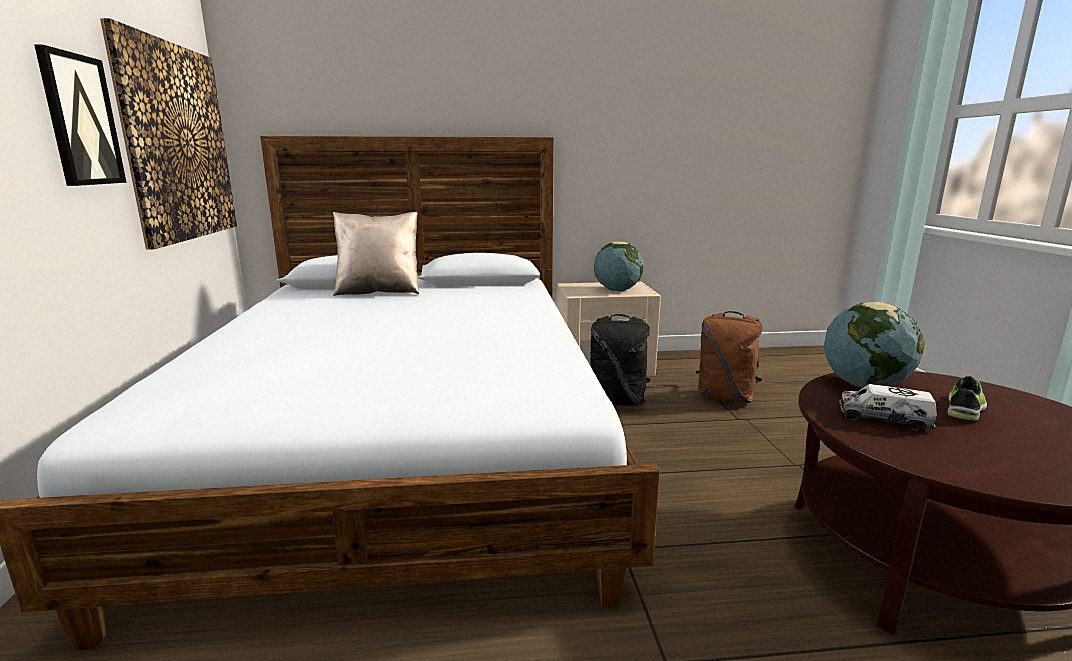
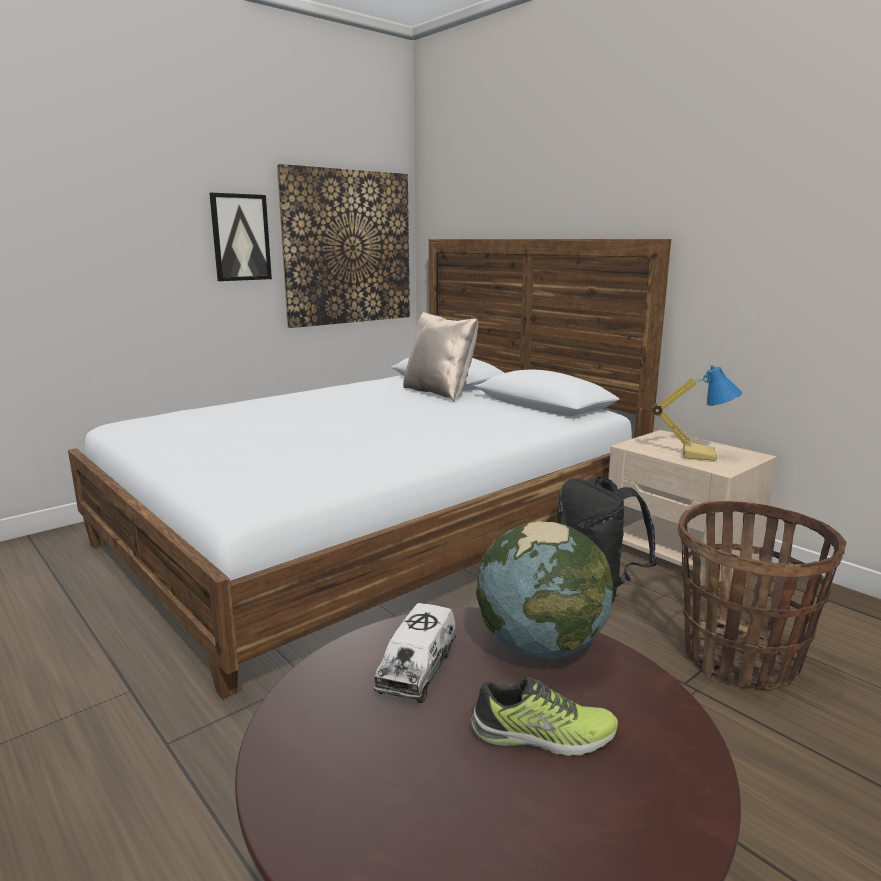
camera: 55 degrees right, 0 degrees up
(617, 290) = (698, 455): globe -> table lamp
(725, 397) = (740, 658): brown backpack -> basket
(883, 419) = (417, 668): toy truck -> toy truck turned 150 degrees counterclockwise

